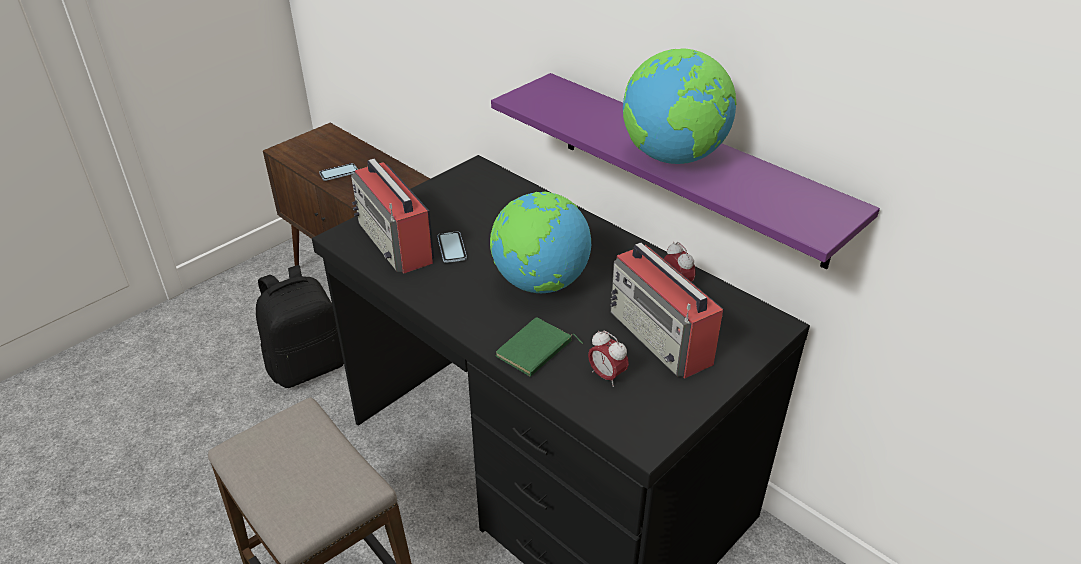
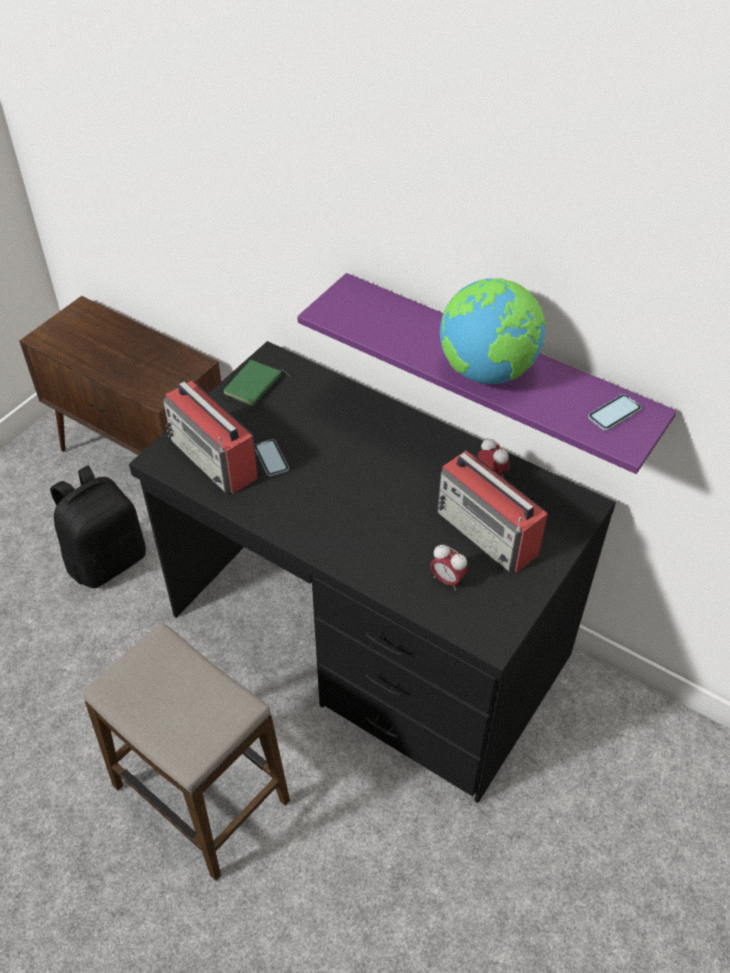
camera: 10 degrees left, 10 degrees up
(339, 173) = (111, 361): phone -> phone (614, 414)
(535, 351) = (378, 562): green book -> green book (254, 386)
(540, 283) = (365, 488): globe -> none

